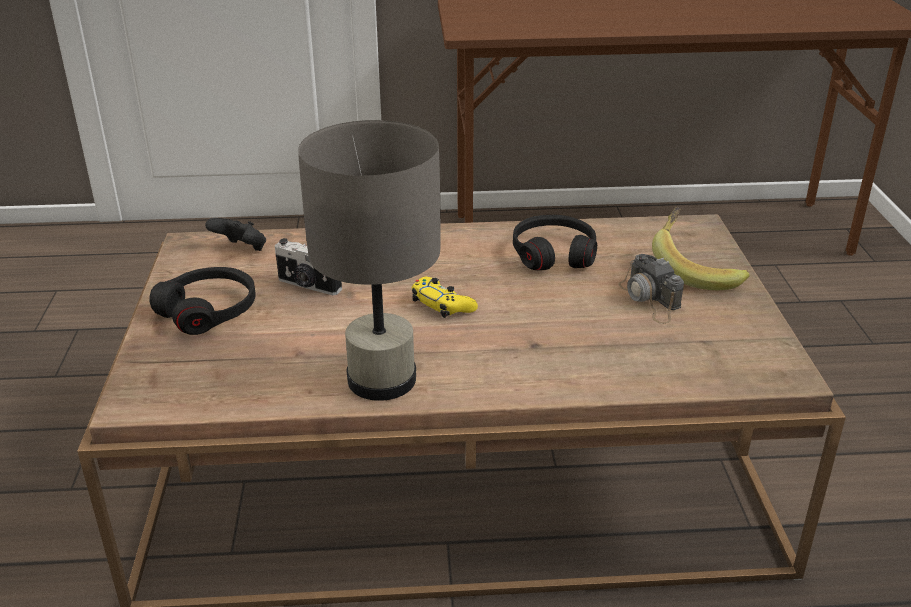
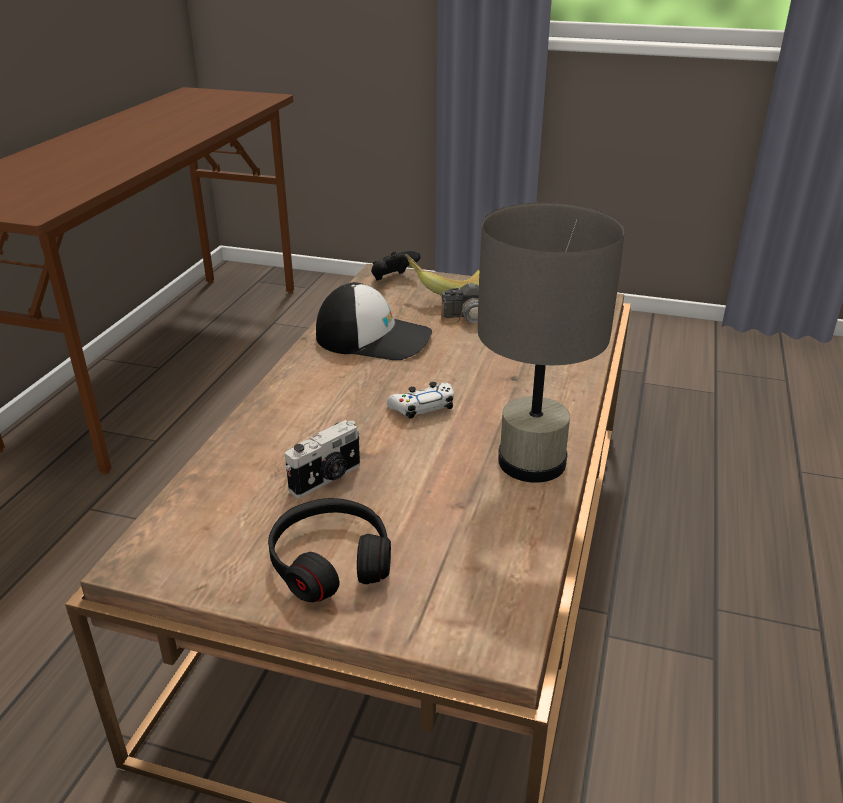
camera: 70 degrees left, 0 degrees up
(241, 250) = (198, 517): black game controller -> black game controller (393, 279)
(442, 305) = (422, 407): yellow game controller -> white game controller
(553, 254) = (374, 337): black headphones -> cap

